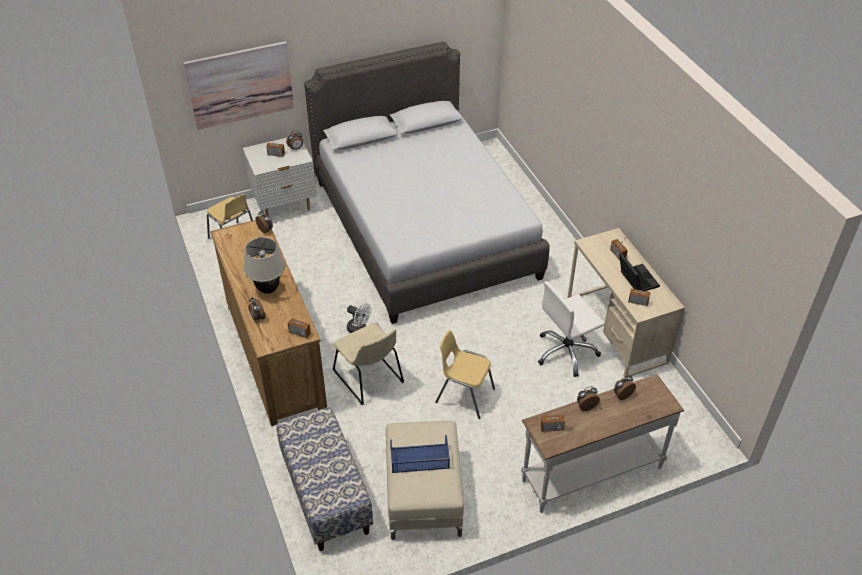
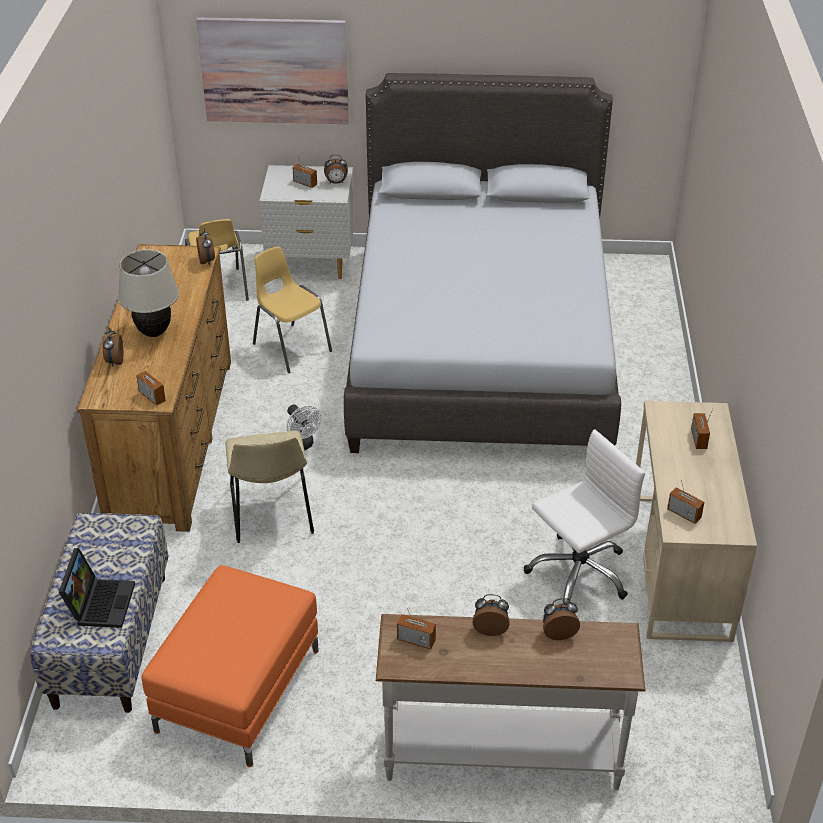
camera: 25 degrees right, 5 degrees down
(419, 459) = (225, 624): blue tray -> none
(424, 495) = (239, 691): beige ottoman -> orange ottoman
(464, 396) = (386, 580): yellow chair -> yellow chair (291, 347)
(566, 352) = (578, 572): white office chair -> white office chair turned 150 degrees clockwise
(635, 279) = (703, 481): laptop -> laptop (100, 602)

